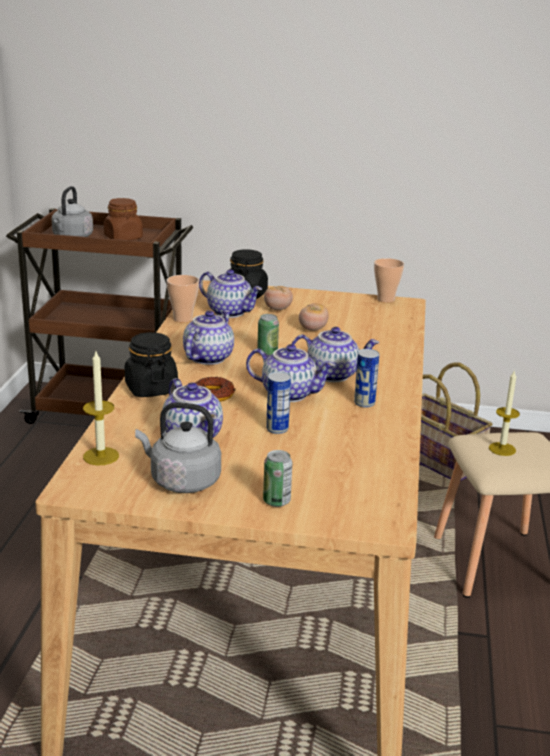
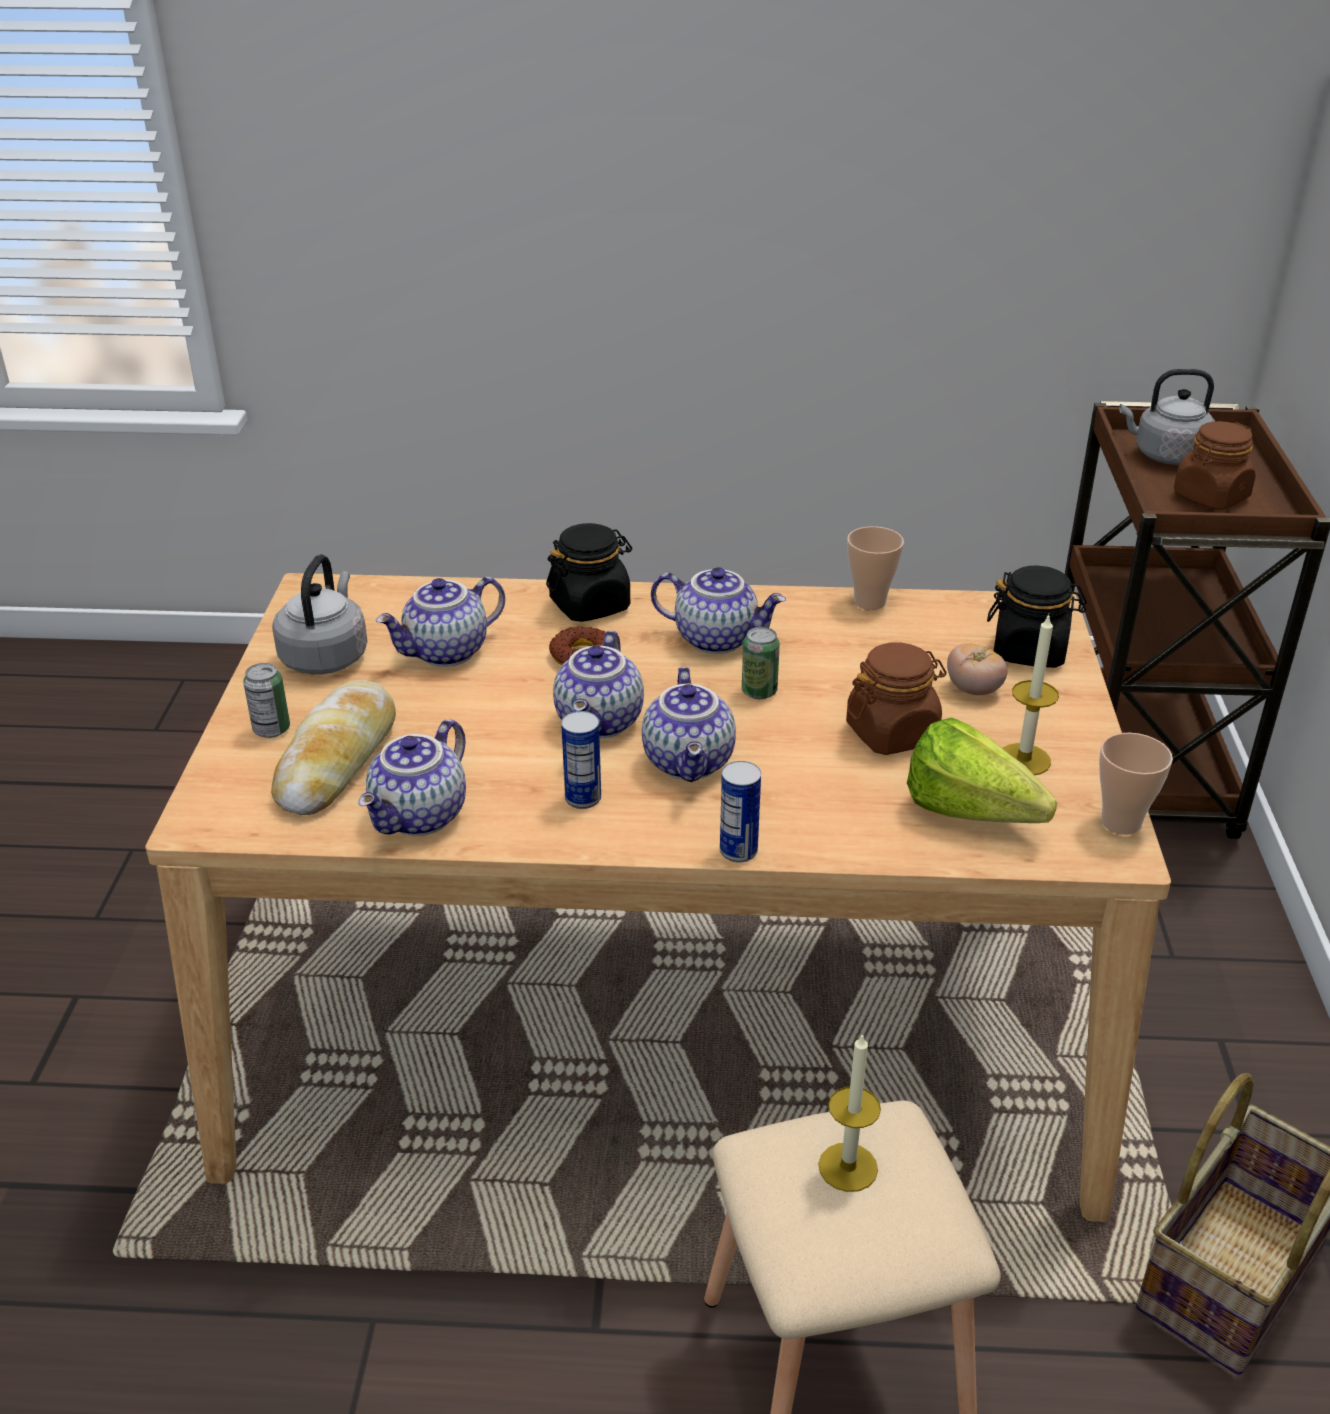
camera: 85 degrees right, 10 degrees up
(101, 456) = (390, 595): candle -> candle (1024, 759)
(230, 312) = (928, 642): teapot -> teapot (421, 817)
(277, 429) = (477, 718): can -> can (738, 851)
(312, 329) = (892, 733): tomato -> brown jar
(318, 476) = (337, 760): none -> bread
(383, 322) = (979, 818): none -> lettuce

